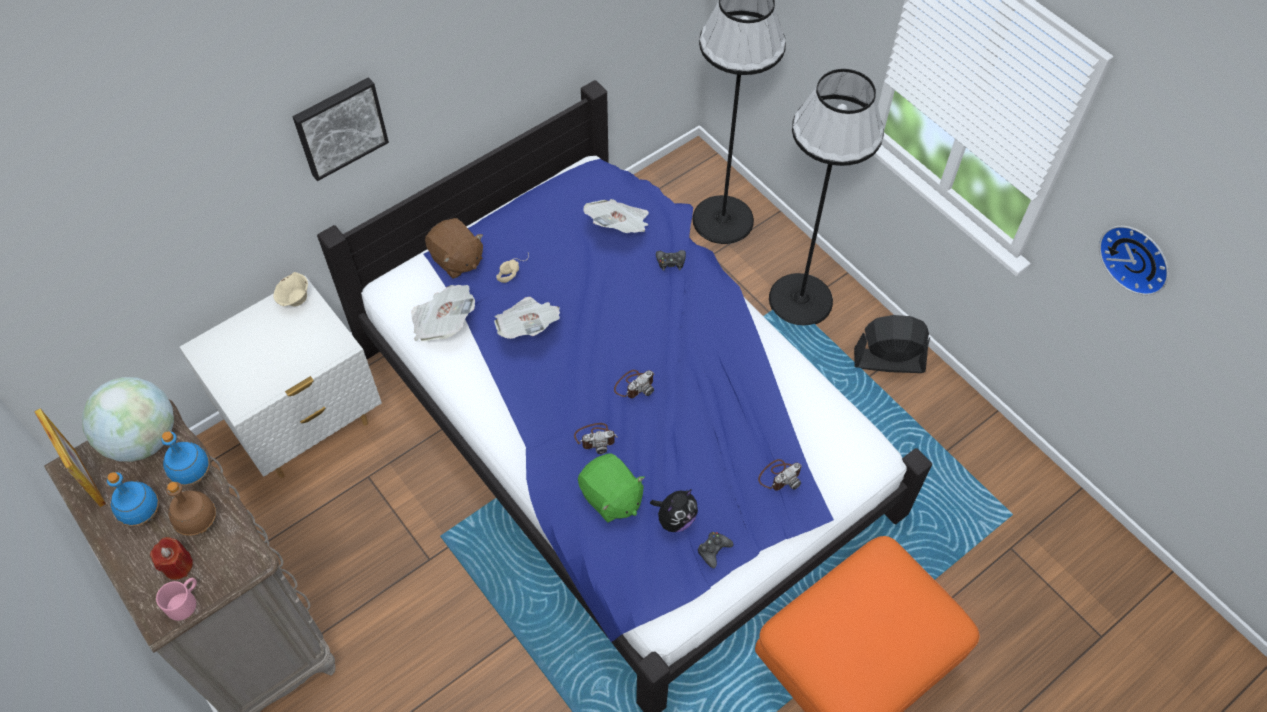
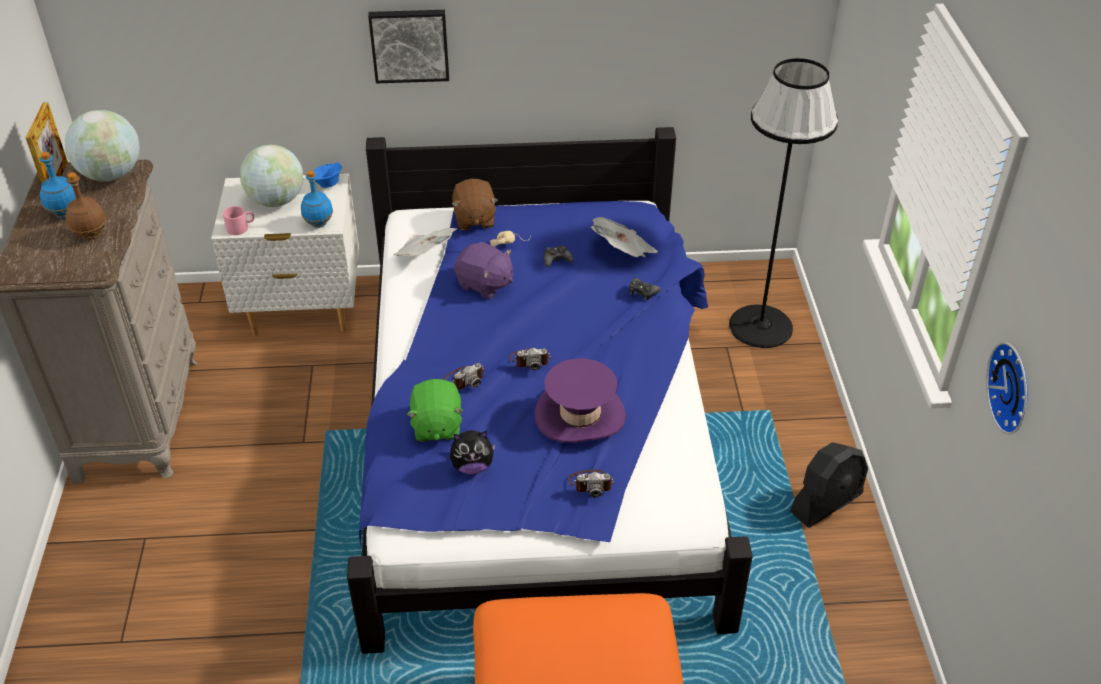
camera: 35 degrees right, 15 degrees down
(178, 565) = (53, 251): red candle -> none
(184, 601) = (34, 272): pink mug -> pink mug (241, 227)
(193, 475) = (117, 208): blue bottle -> blue bottle (318, 224)
(261, 346) = (276, 201): none -> globe
(295, 299) = (327, 184): beige bowl -> blue bowl
(528, 327) = (485, 284): newspaper -> purple plush toy
(596, 438) = (463, 379): camera -> camera turned 60 degrees counterclockwise
(713, 550) = (482, 505): black game controller -> black game controller (557, 260)
(719, 416) = (580, 415): none -> purple hat
(800, 300) = (781, 416): black floor lamp -> none
(888, 360) = (827, 503): black fan -> black fan turned 105 degrees clockwise

